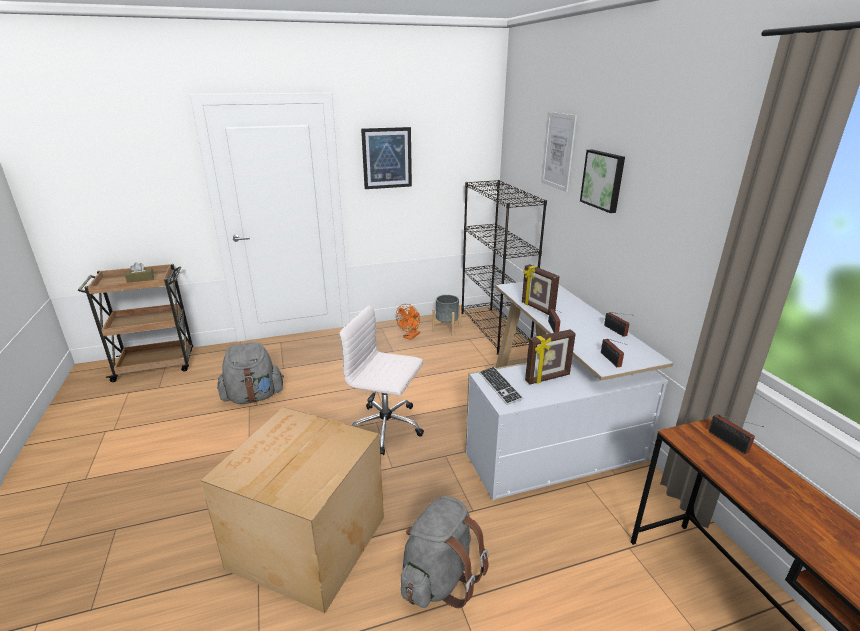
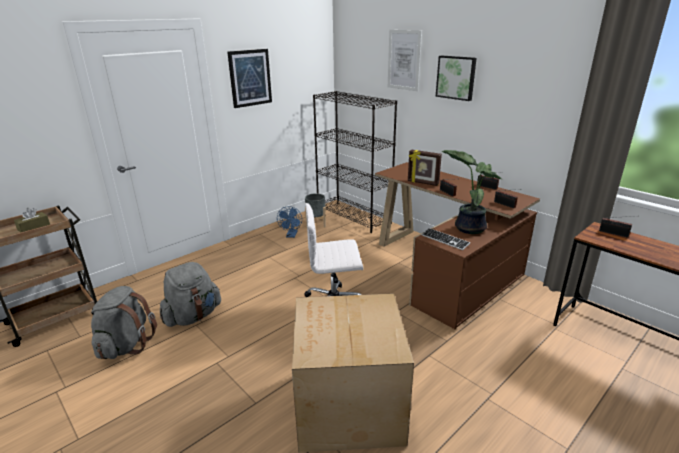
camera: 25 degrees left, 0 degrees up
(410, 337) = (291, 235): orange fan -> blue fan
(439, 578) = (463, 391): grey backpack -> grey backpack (126, 345)
(548, 378) = (468, 227): picture frame -> potted plant
(549, 423) = (446, 269): white desk -> brown desk

